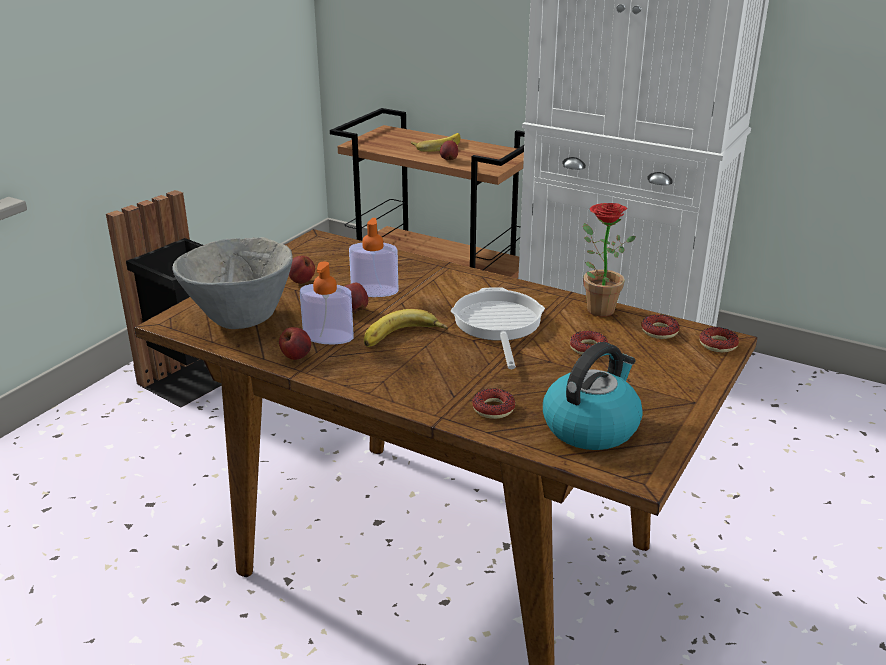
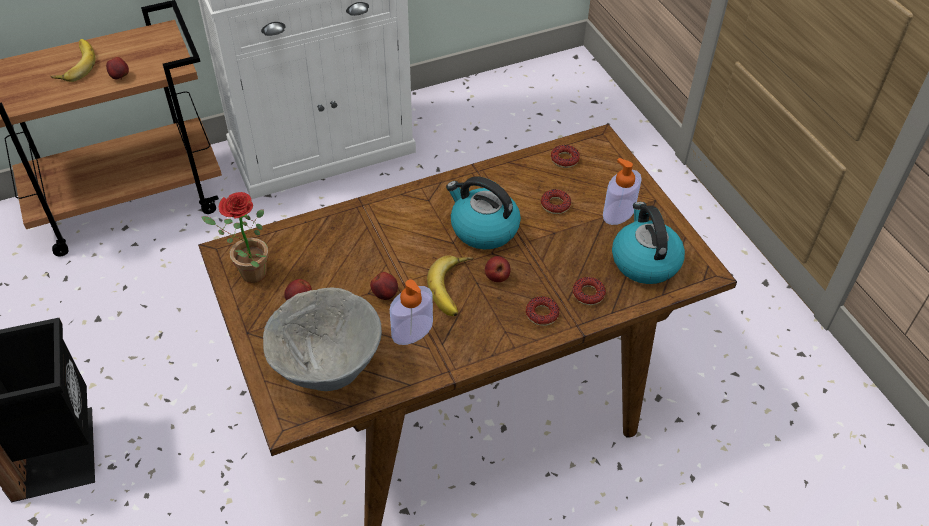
camera: 55 degrees left, 20 degrees up
(296, 357) = (426, 364): apple -> apple (497, 277)
(374, 291) = (363, 266): soap dispenser -> soap dispenser (619, 212)
(498, 325) = (483, 228): frying pan -> kettle
(596, 308) = (506, 167): potted plant -> potted plant (248, 273)
(718, 344) = (603, 146): donut -> donut (541, 314)

